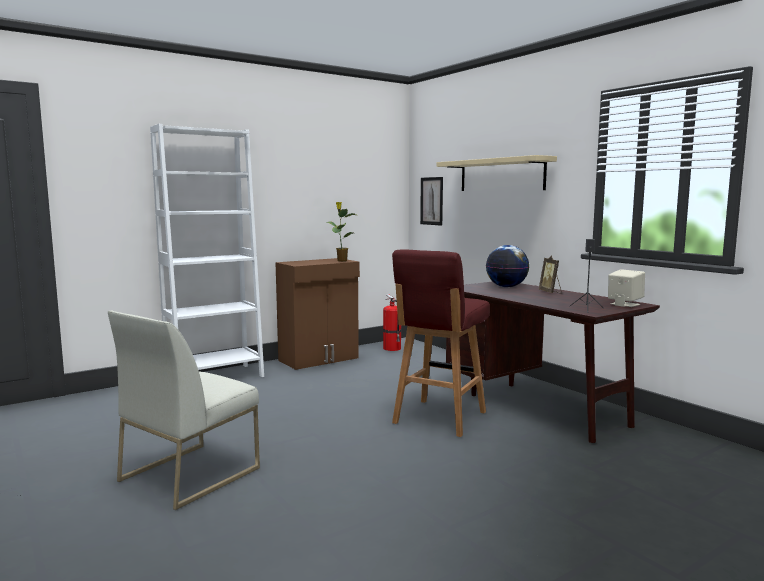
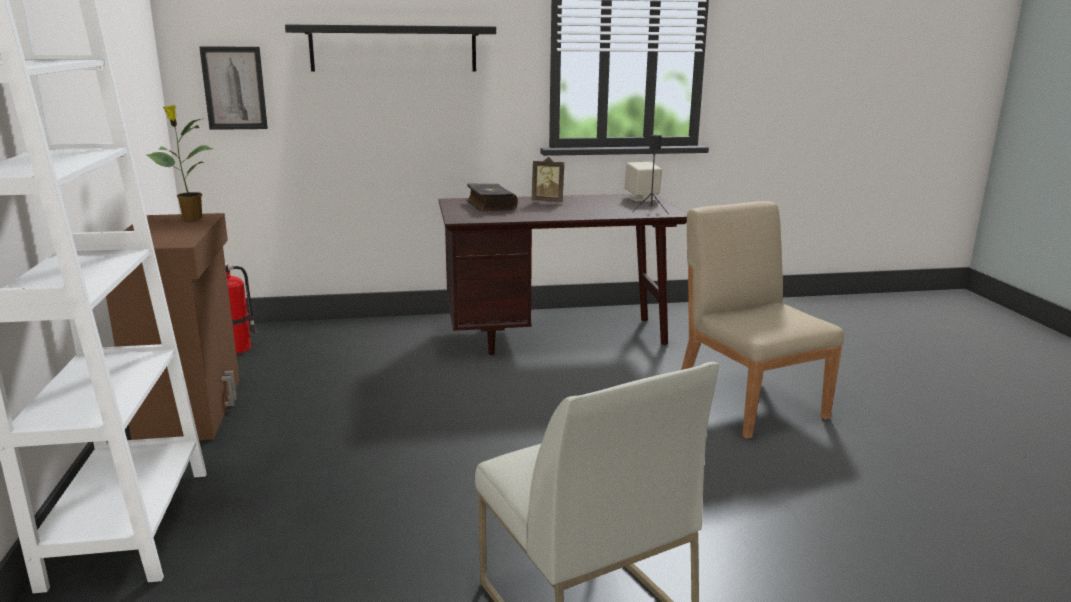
camera: 65 degrees left, 10 degrees up
(438, 418) = (542, 390): red stool -> none
(501, 175) = (393, 48): beige shelf -> black shelf
(506, 287) = (490, 205): globe -> book
(523, 492) = (749, 402): none -> beige chair

